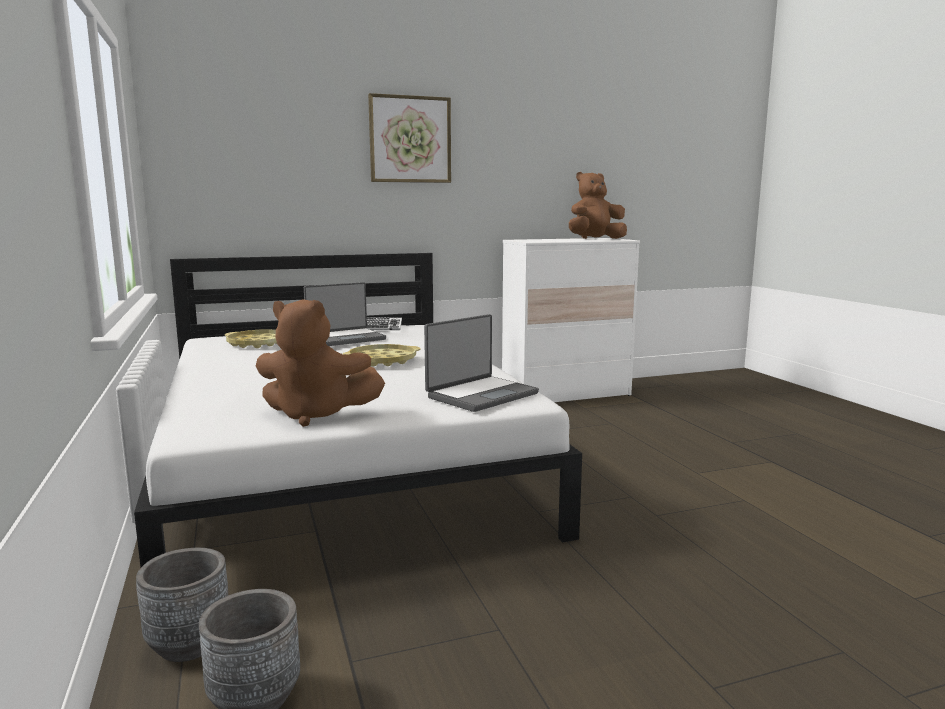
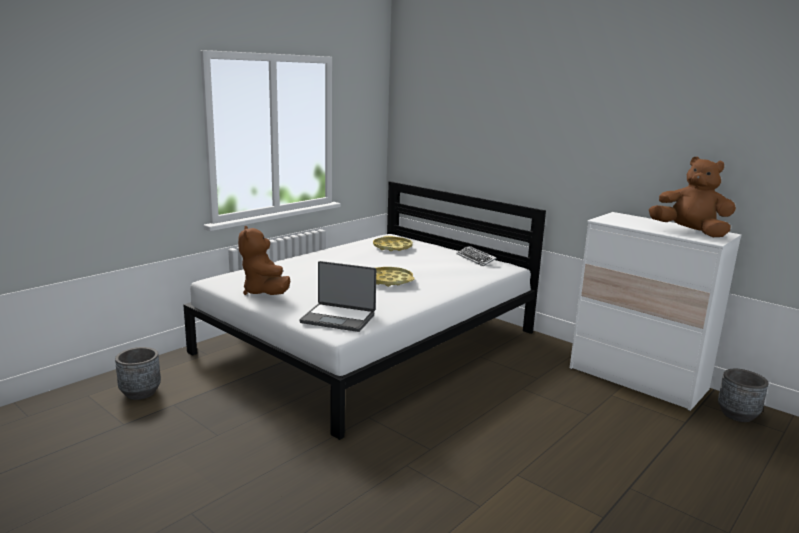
camera: 60 degrees right, 5 degrees up
(189, 643) = (171, 367): grey planter -> grey planter (737, 414)
(345, 338) = (430, 260): laptop -> none
(410, 139) = (545, 112): picture -> none

